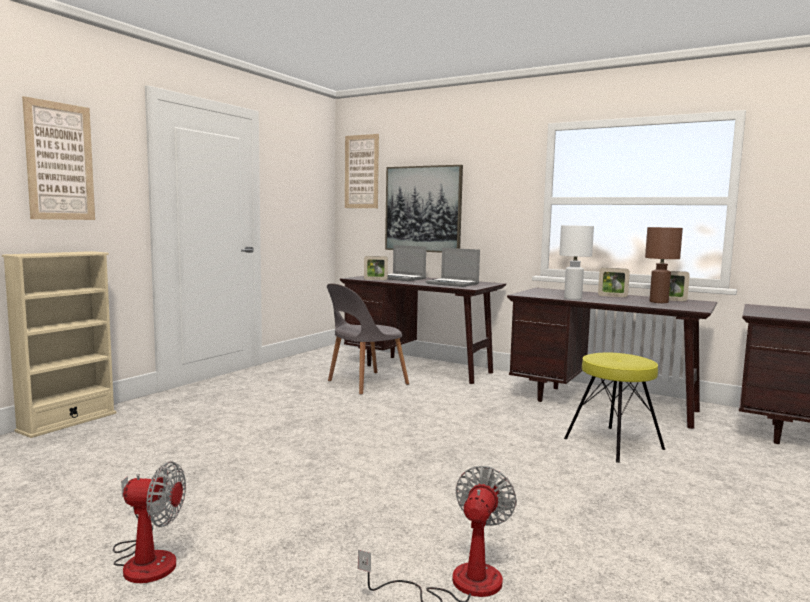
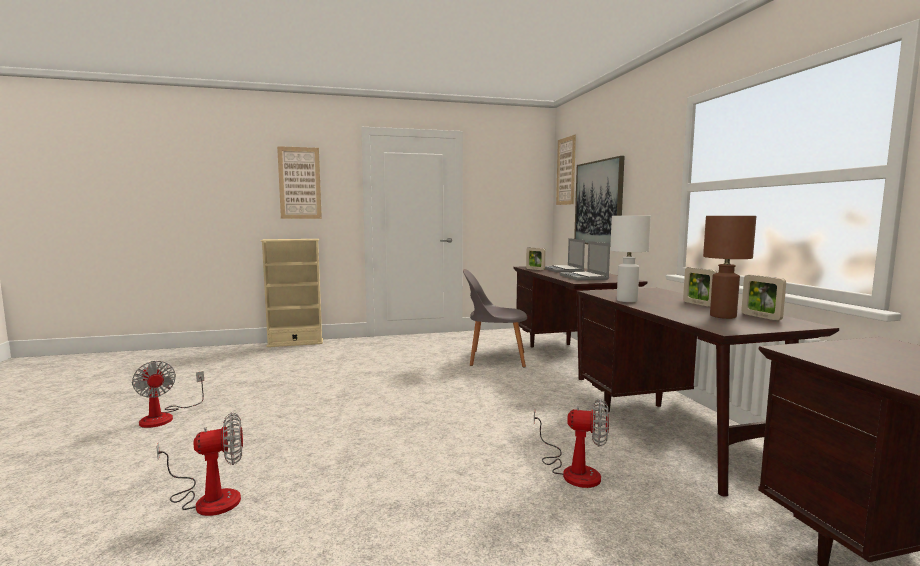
camera: 45 degrees right, 0 degrees up
(612, 443) = (573, 470): yellow stool -> fan

